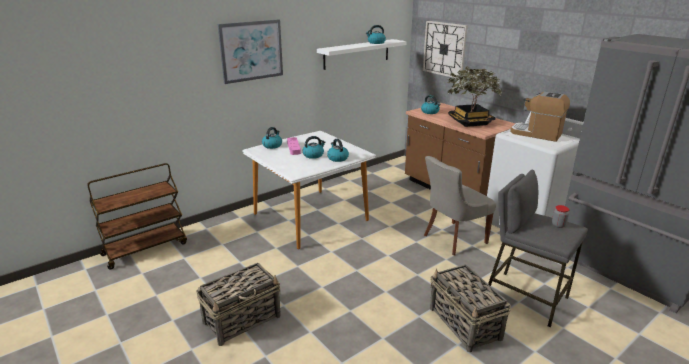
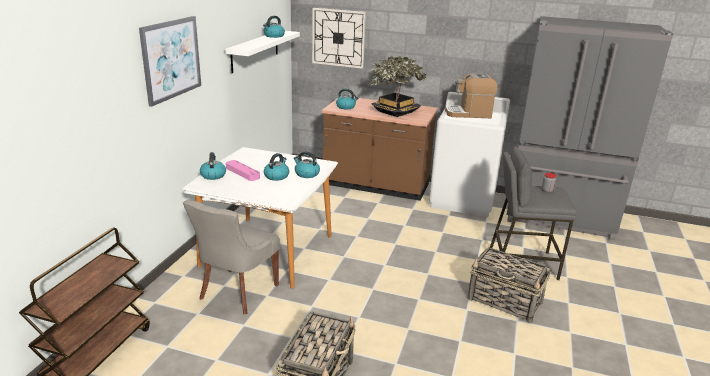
camera: 35 degrees left, 0 degrees up
(453, 239) = (422, 231): grey chair -> grey chair (237, 292)

